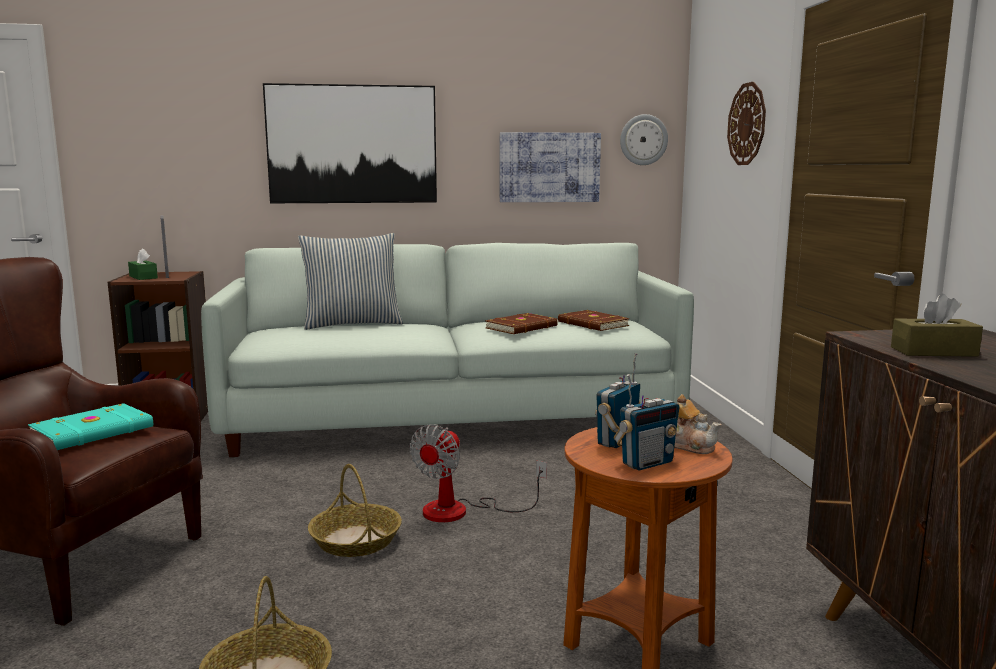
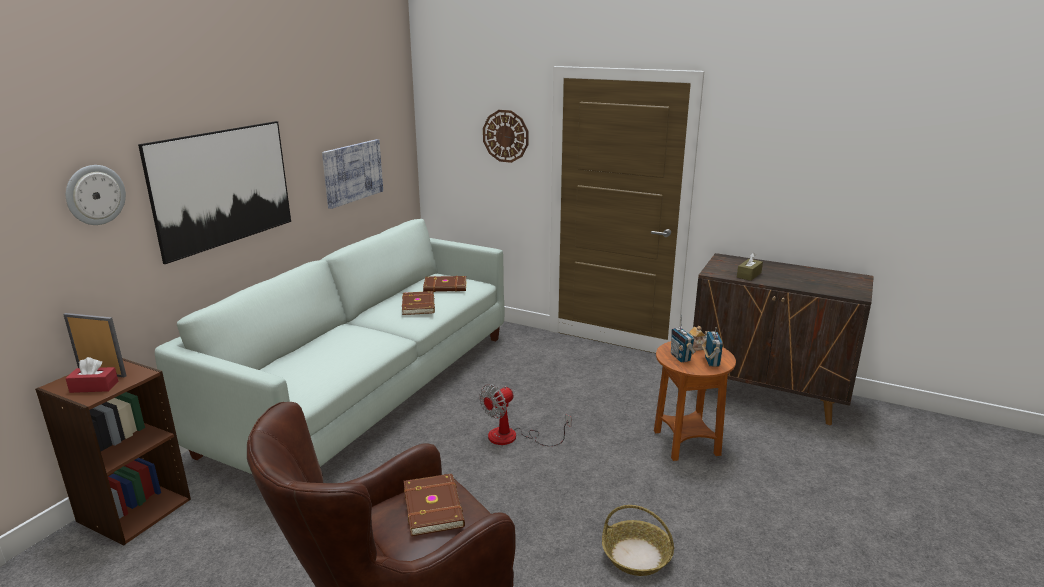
camera: 55 degrees left, 10 degrees up
(94, 432) = (434, 506): turquoise book -> brown book
(143, 277) = (94, 387): green tissue box -> red tissue box
(352, 324) = (303, 349): pillow -> none
(356, 541) = (510, 484): basket -> none
(461, 511) = (513, 437): fan -> fan turned 75 degrees clockwise
(643, 140) = (398, 139): wall clock -> wall clock (95, 195)

